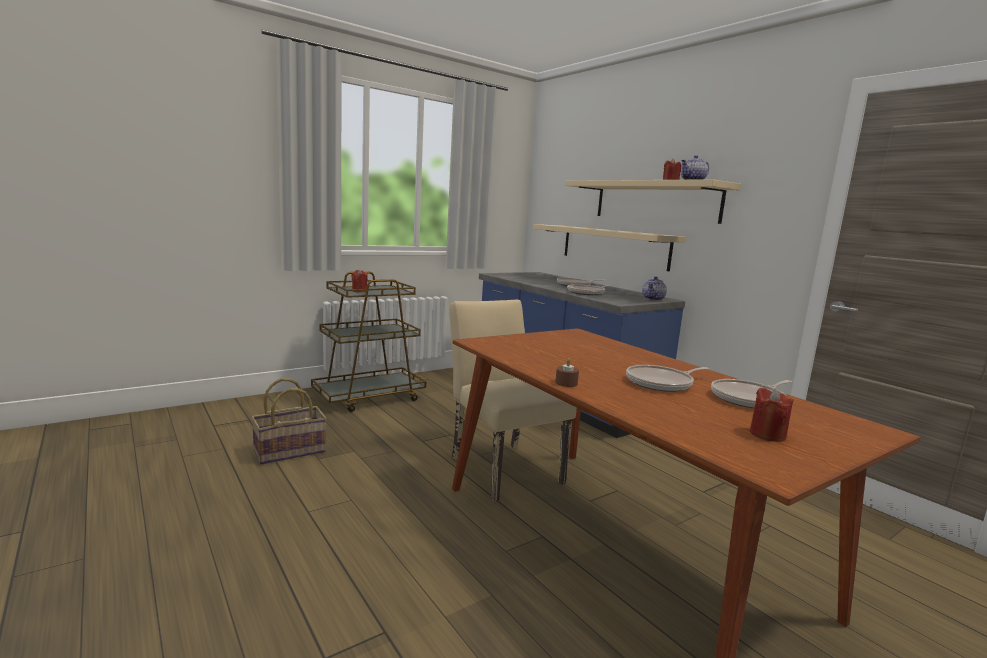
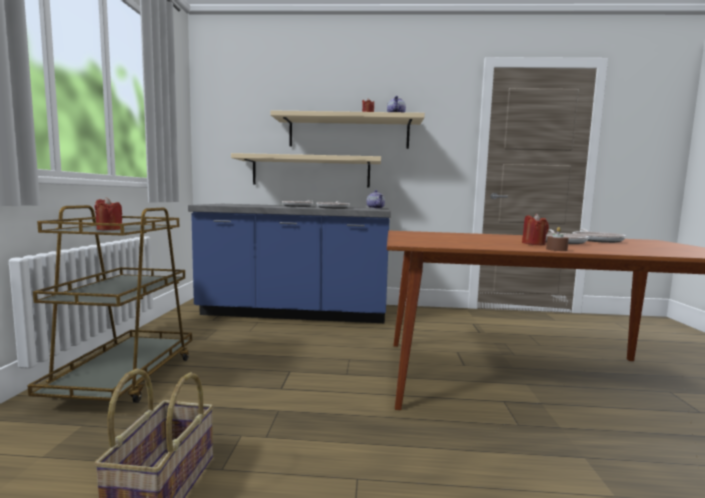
camera: 50 degrees left, 5 degrees down
(501, 466) = (378, 373): beige chair -> none
(767, 434) = (671, 248): red candle -> red candle (533, 244)

